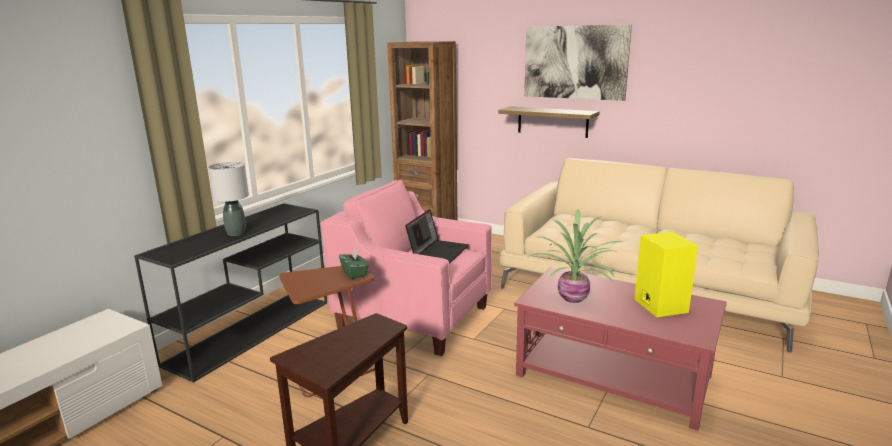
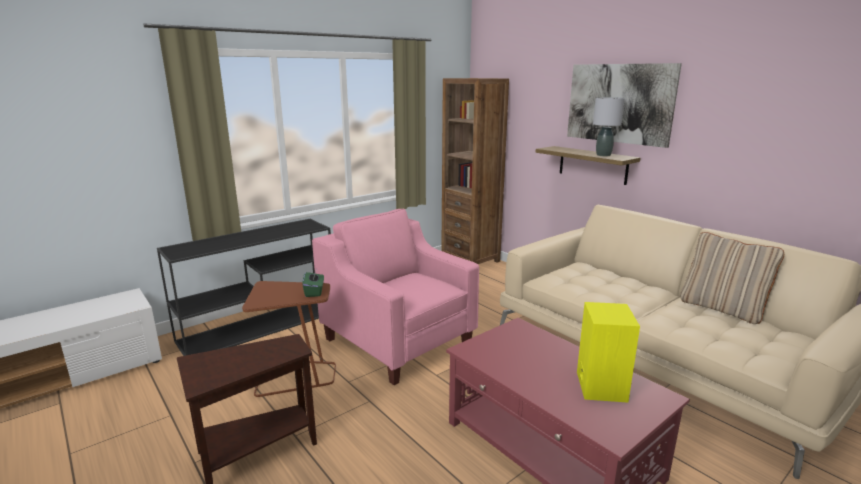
camera: 20 degrees right, 0 degrees up
(236, 233) = (245, 240): grey table lamp -> grey table lamp (603, 155)
(438, 252) = (418, 283): laptop -> none
(574, 298) = (511, 357): potted plant -> none
(698, 234) = (722, 309): none -> beige pillow

